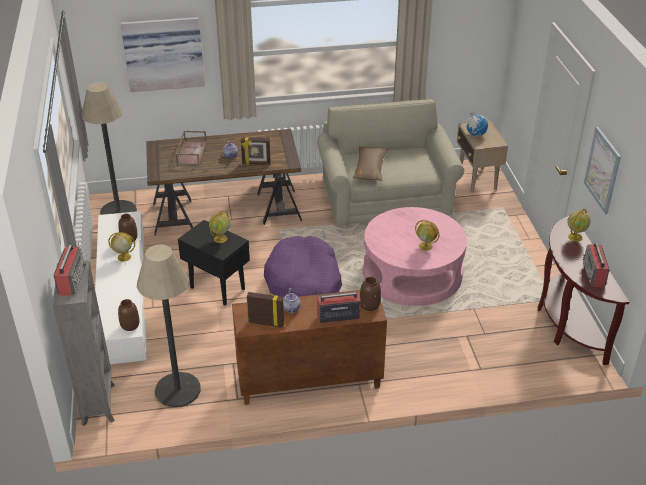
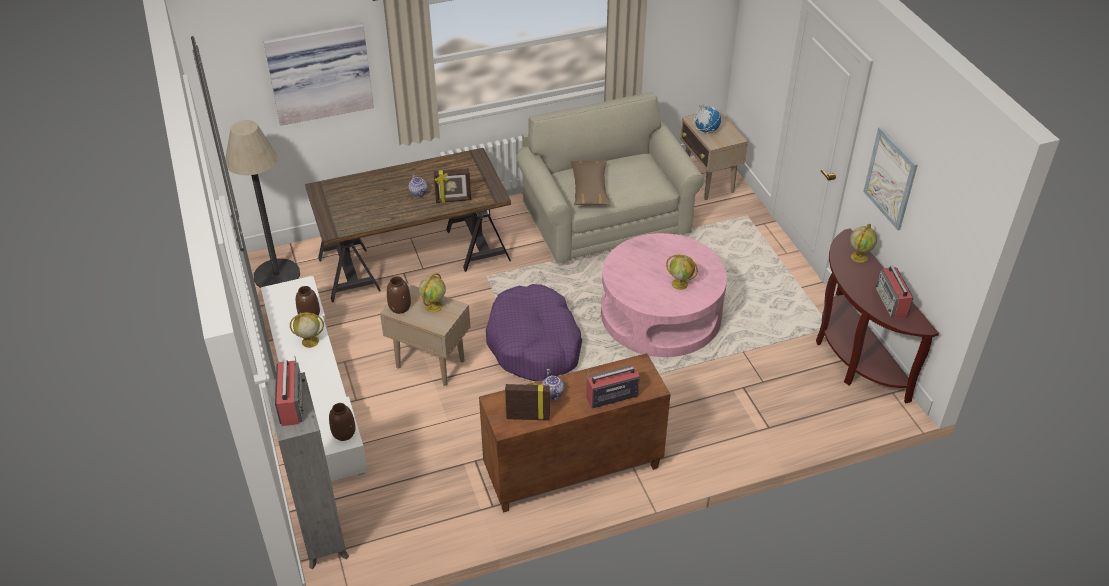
camera: 10 degrees left, 5 degrees up
(177, 390) = (416, 505): floor lamp -> none
(191, 152) = (367, 194): brown tray -> none
(217, 288) = (430, 364): black side table -> beige side table
(370, 305) = (645, 377): brown vase -> brown vase (400, 307)

